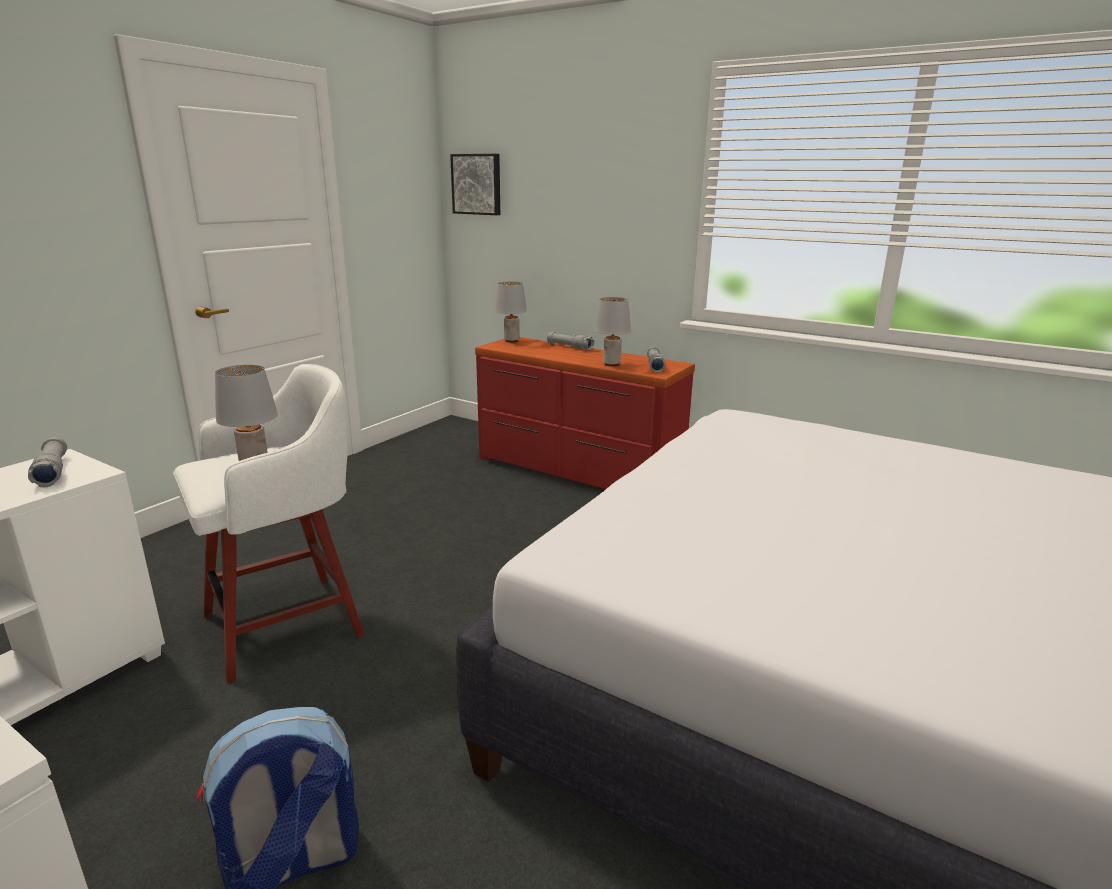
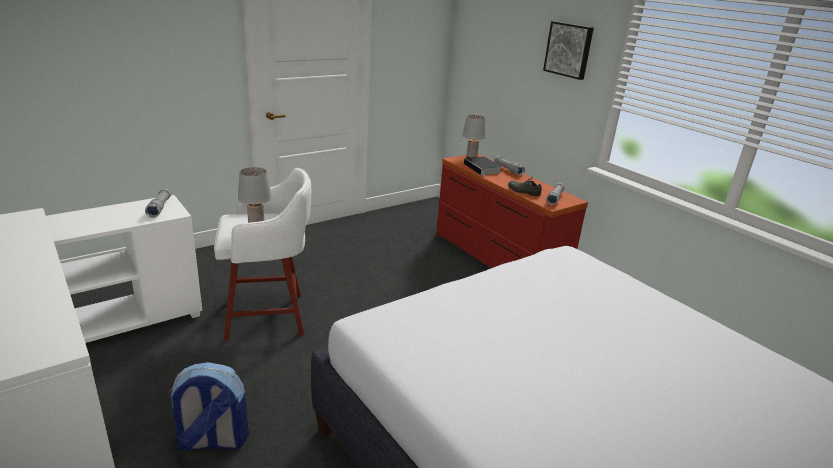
camera: 20 degrees right, 5 degrees up
(477, 184) = (474, 38): picture -> picture (569, 49)
(537, 350) = (483, 168): none -> book
(611, 364) = (524, 191): grey table lamp -> grey shoe

